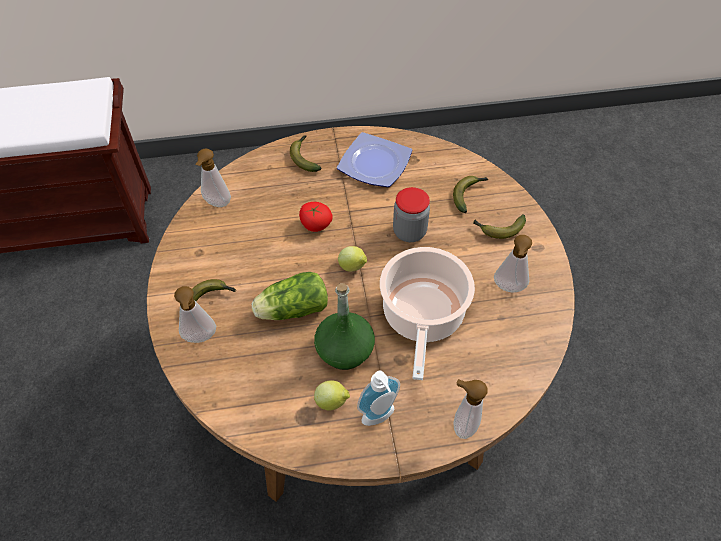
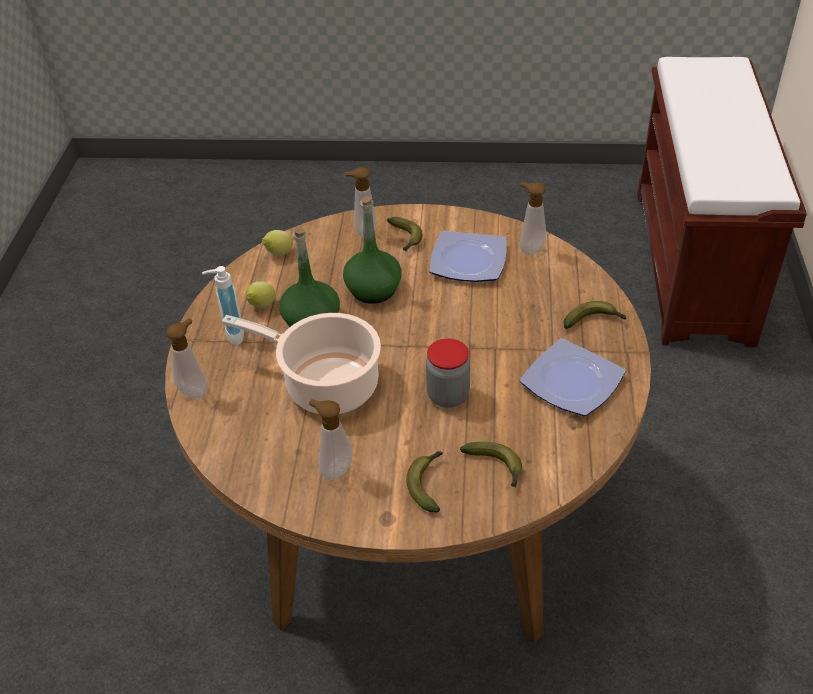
camera: 105 degrees right, 10 degrees down
(238, 243) = (470, 260): none -> plate
(291, 309) = (373, 290): lettuce -> green bottle
(315, 225) = (480, 318): tomato -> none
(353, 267) = (410, 340): lemon -> lemon (278, 254)

